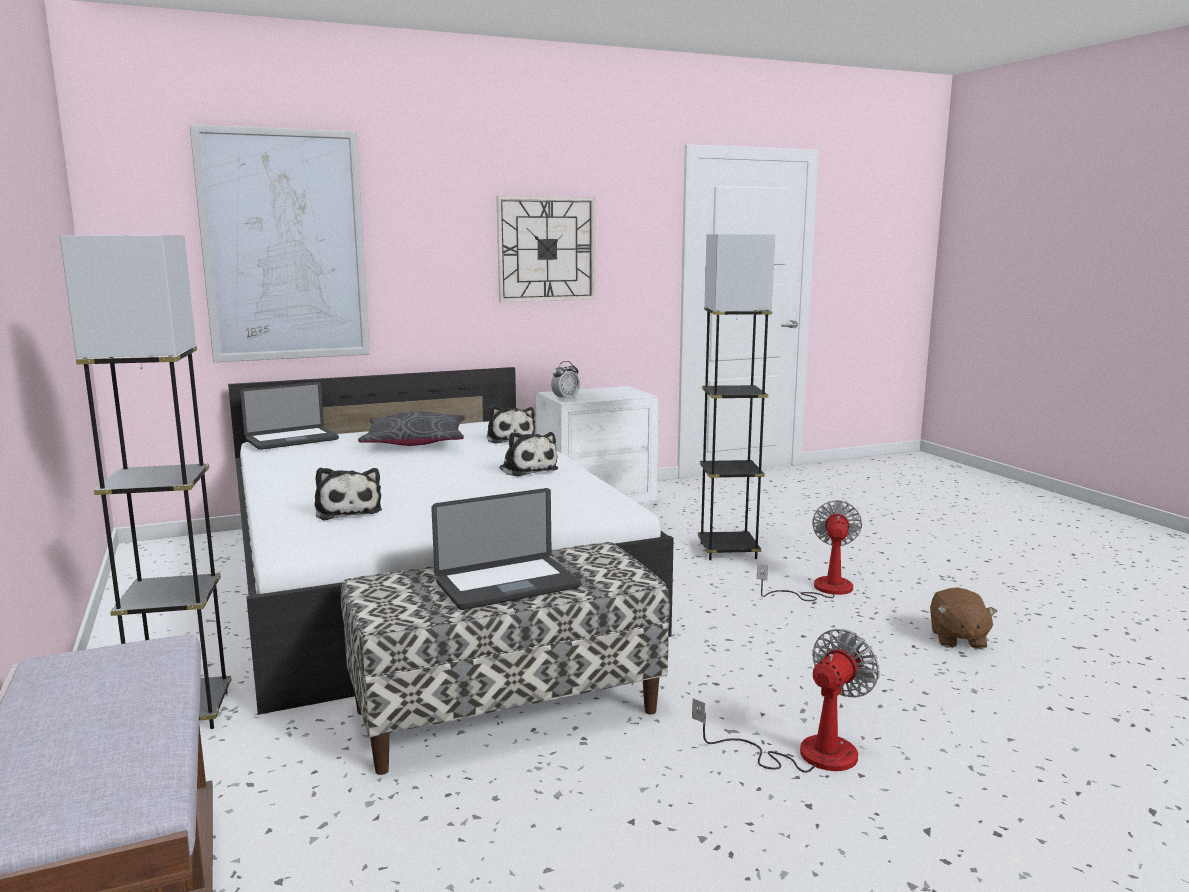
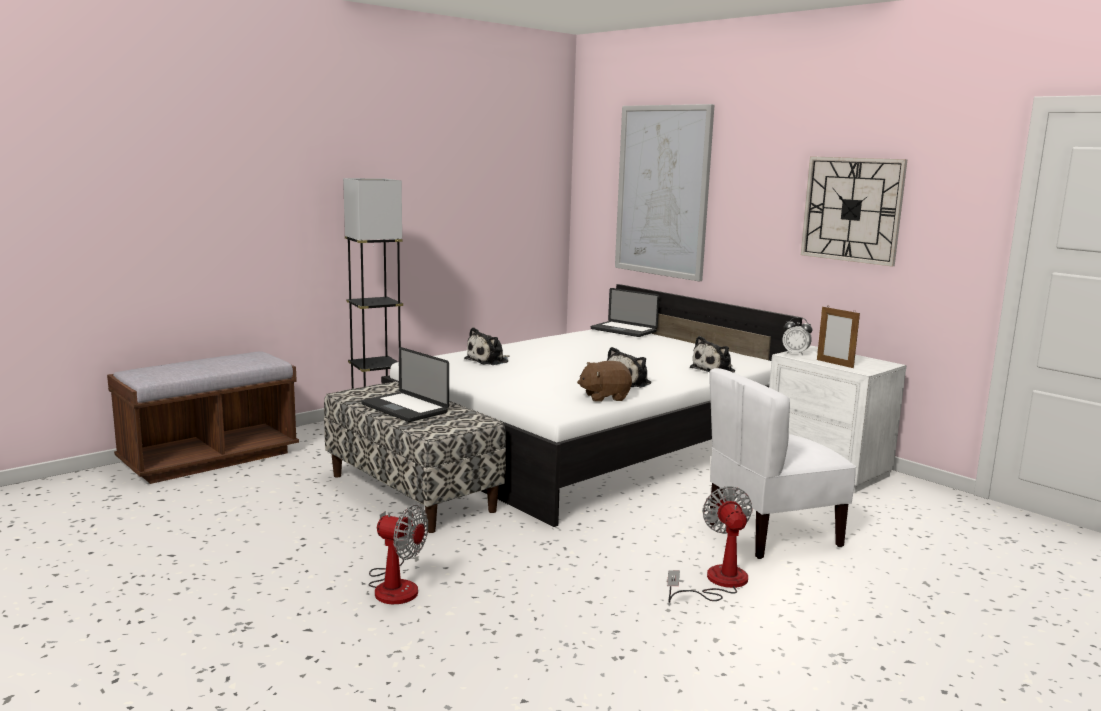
camera: 70 degrees right, 0 degrees up
(415, 443) = (662, 352): grey pillow -> none
(611, 396) = (834, 363): none -> picture frame
(728, 551) = (772, 534): grey floor lamp -> white chair
(821, 589) = (717, 582): fan -> fan turned 90 degrees counterclockwise
(957, 639) = (654, 656): brown plush toy -> brown plush toy (604, 397)

